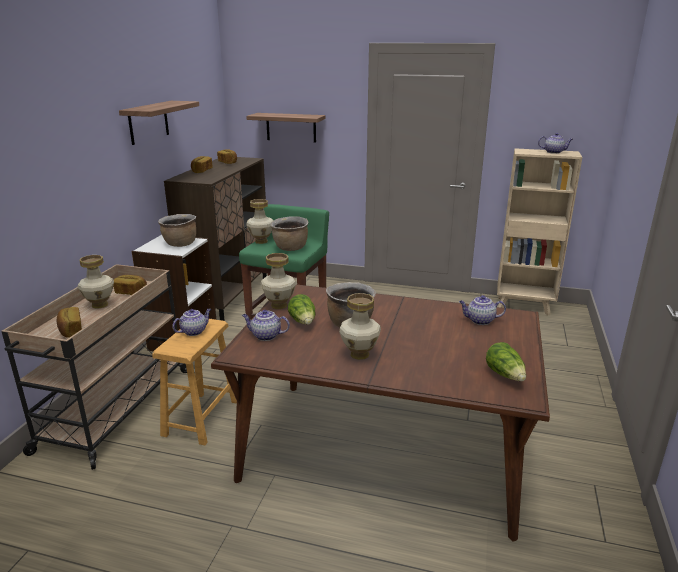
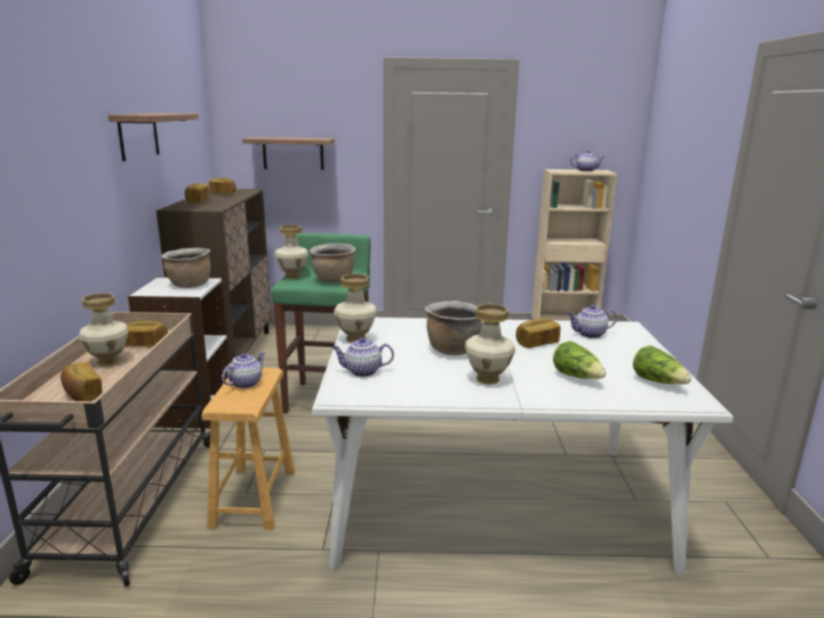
camera: 15 degrees left, 5 degrees down
(303, 321) = (397, 353): lettuce -> lettuce (577, 377)
(382, 451) = (492, 502): brown dining table -> white dining table
(425, 325) = (536, 343): none -> bread

